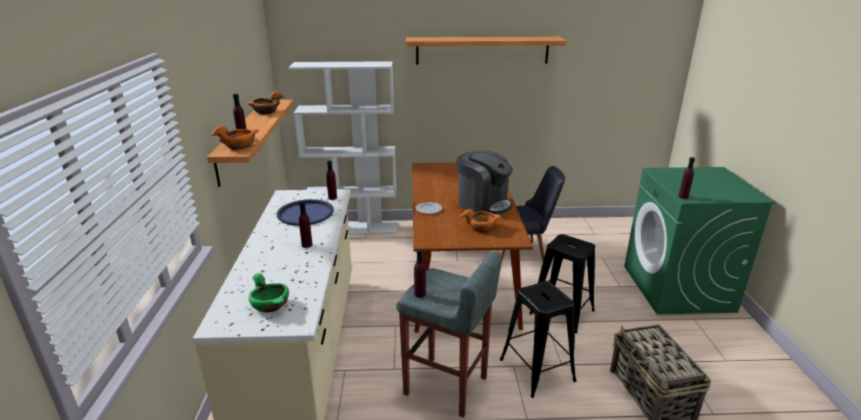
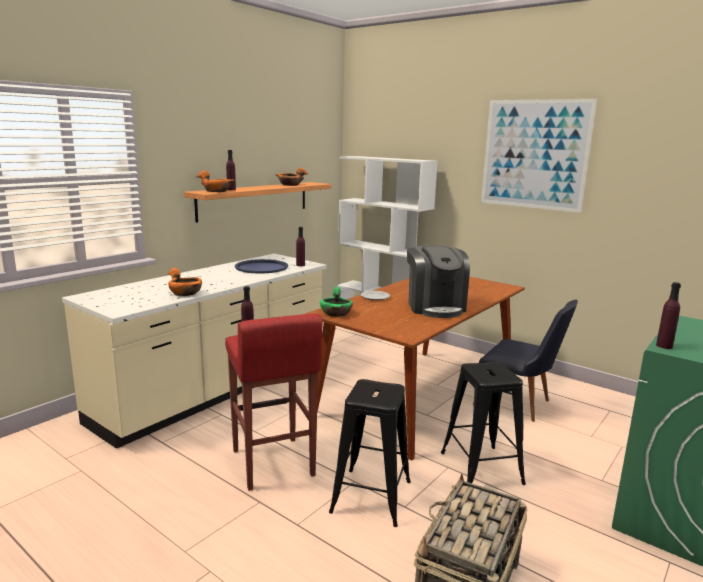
camera: 40 degrees right, 10 degrees down
(270, 305) = (128, 298): green bowl -> green bowl (336, 313)
(307, 245) = (221, 281): purple bottle -> none
(446, 387) = (272, 463): grey stool -> red stool
(481, 227) = (394, 319): orange bowl -> orange bowl (185, 293)
(482, 50) = (534, 154): shelf -> picture

